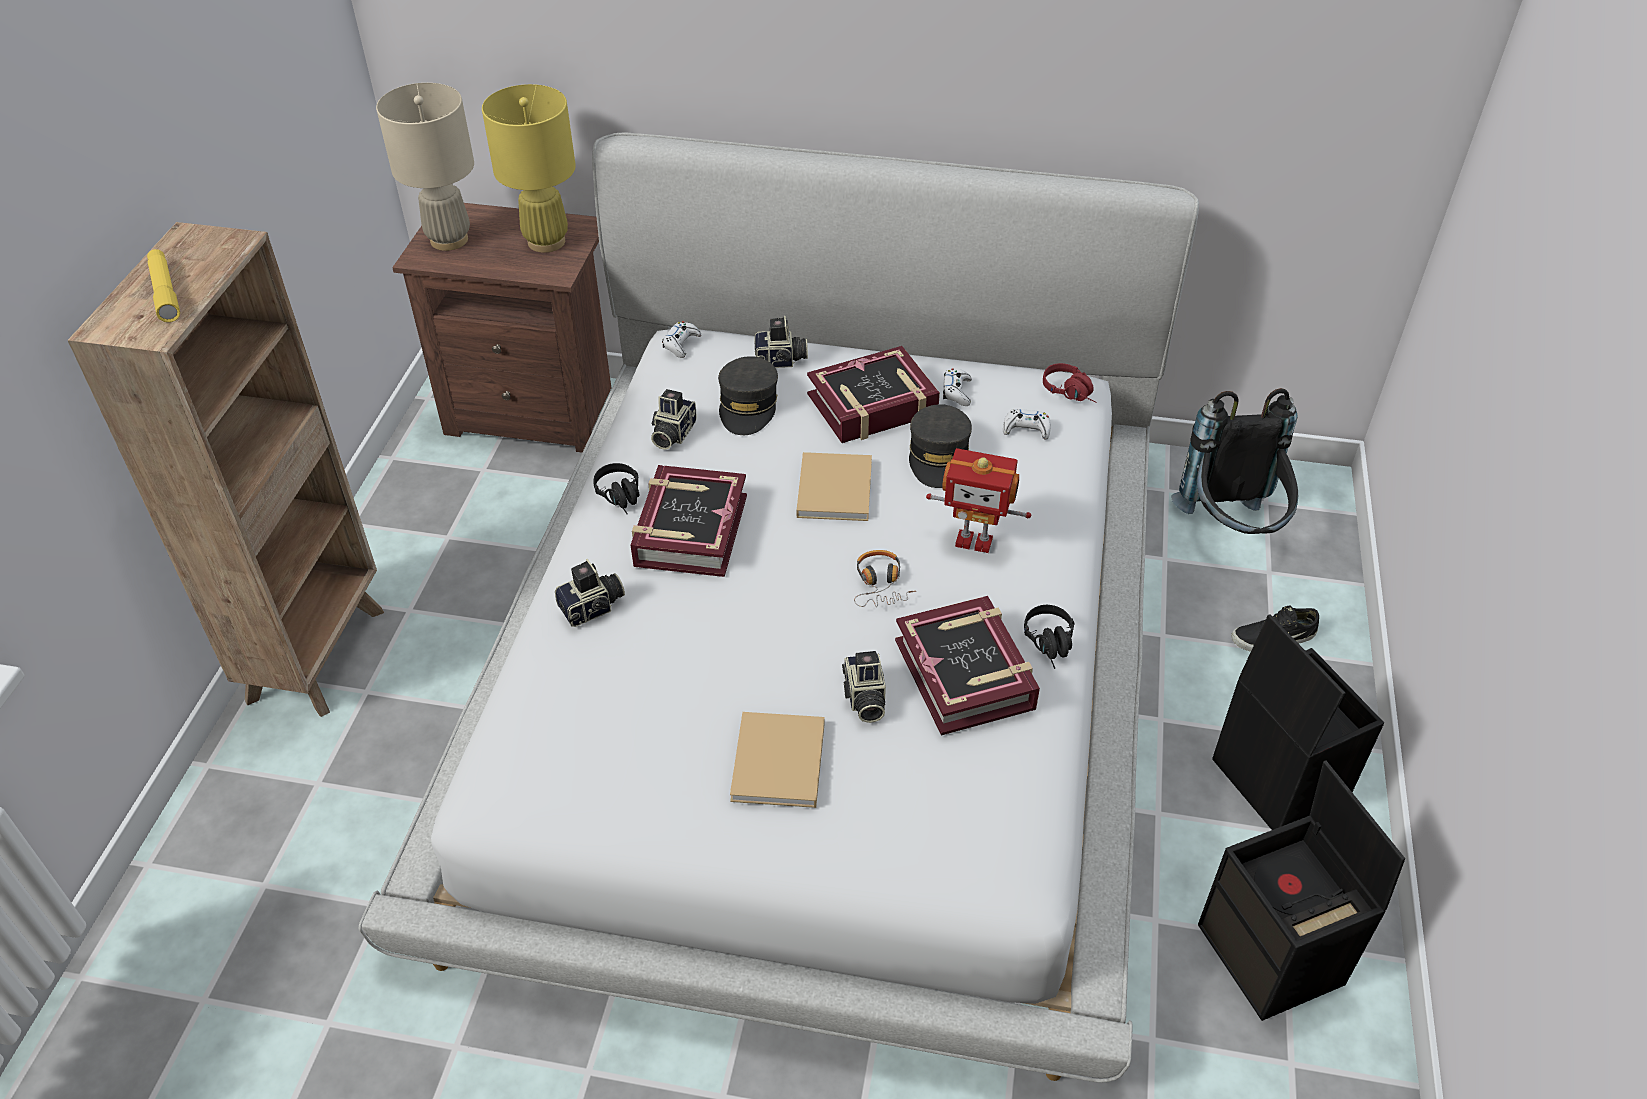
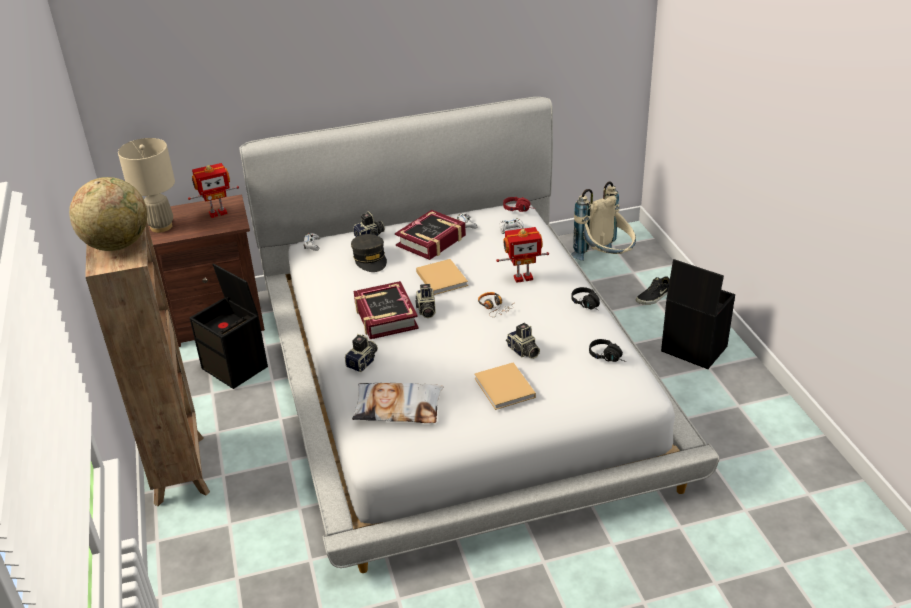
camera: 25 degrees left, 10 degrees down
(165, 292) = (117, 244): yellow flashlight -> globe
(547, 241) = (217, 213): yellow table lamp -> toy robot
(581, 724) = (398, 408): none -> pillow
(622, 498) = (338, 315): black headphones -> black headphones (609, 357)
(672, 434) = (341, 282): camera -> camera (426, 310)
(938, 456) = (479, 251): grey cap -> none
(965, 674) = (560, 327): book -> none
(1231, 530) = (605, 261): black backpack -> beige backpack
(1273, 956) = (737, 412): black storage box -> black storage box (236, 367)

